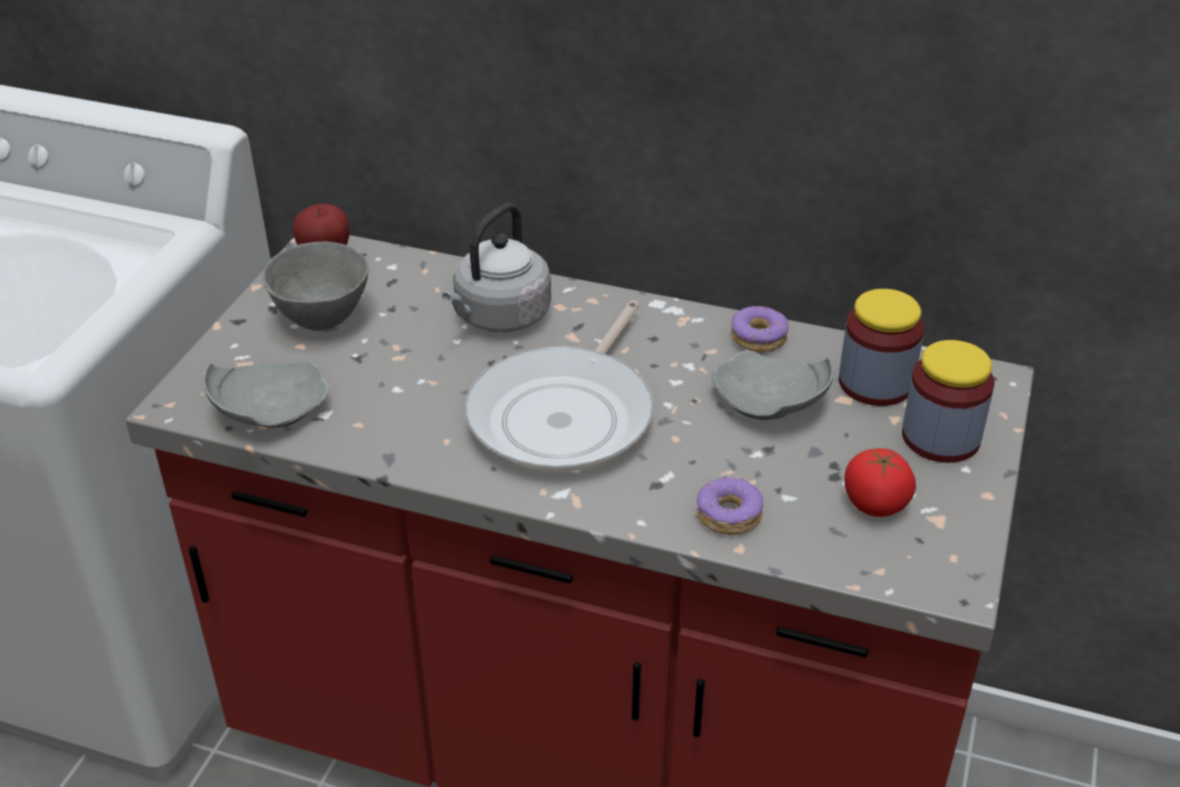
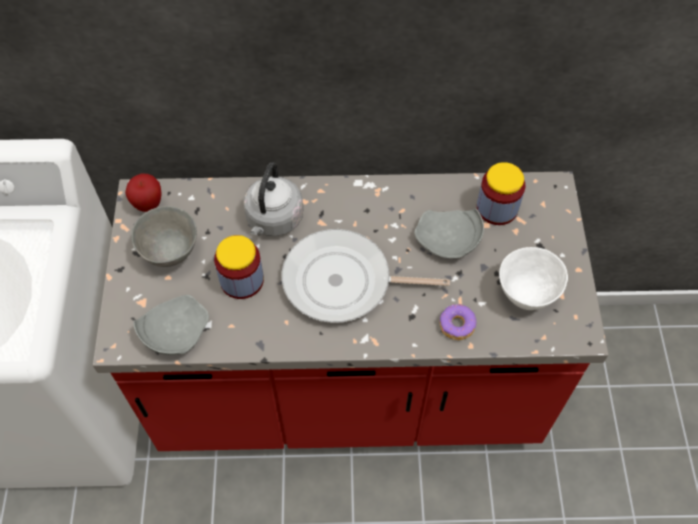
camera: 20 degrees left, 20 degrees up
(566, 415) = (343, 282): frying pan -> frying pan turned 90 degrees clockwise
(759, 338) = (424, 193): donut -> none
(875, 503) = (526, 293): tomato -> white bowl
(940, 437) = (543, 237): jar -> jar (242, 280)

